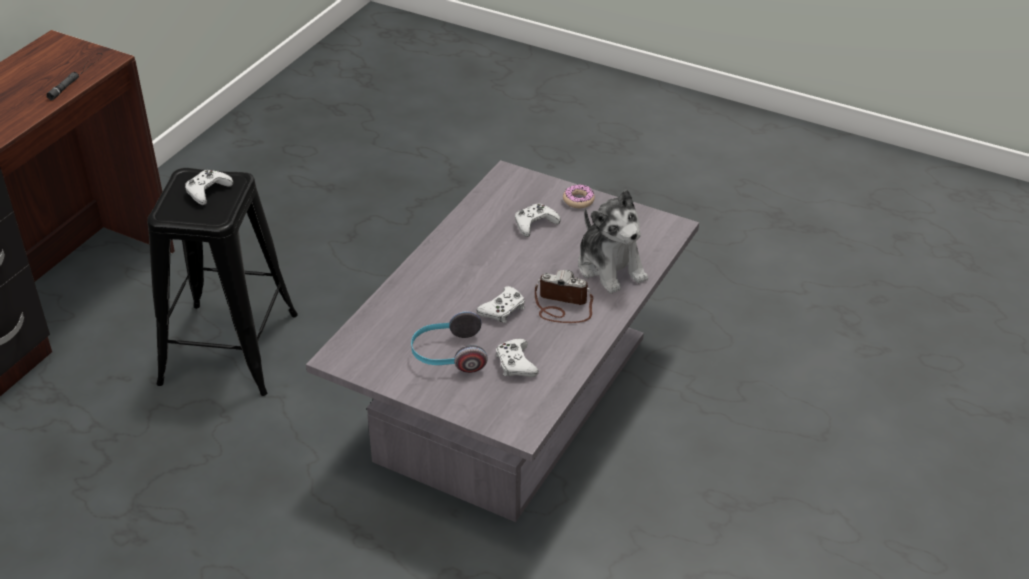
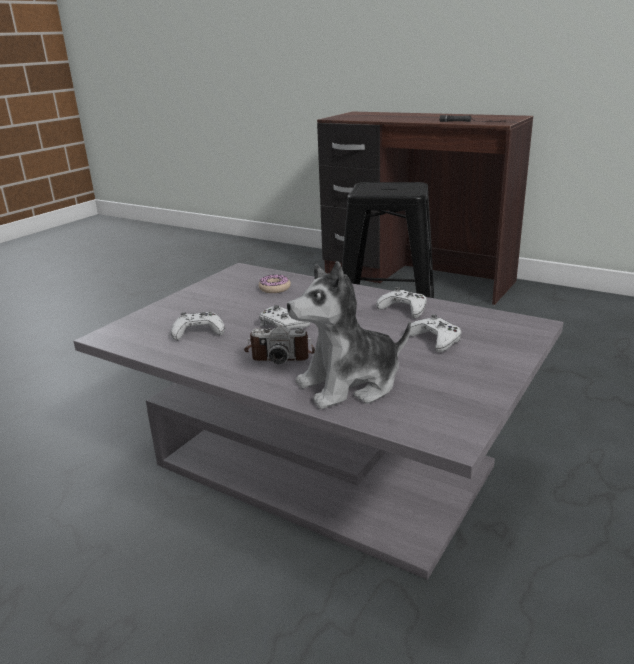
camera: 95 degrees right, 15 degrees down
(207, 191) = (395, 189): white game controller -> white game controller (404, 309)
(448, 355) = (224, 305): headphones -> none
(562, 306) = (280, 354): camera -> camera turned 75 degrees clockwise
(578, 200) = (494, 366): donut -> donut (274, 288)

